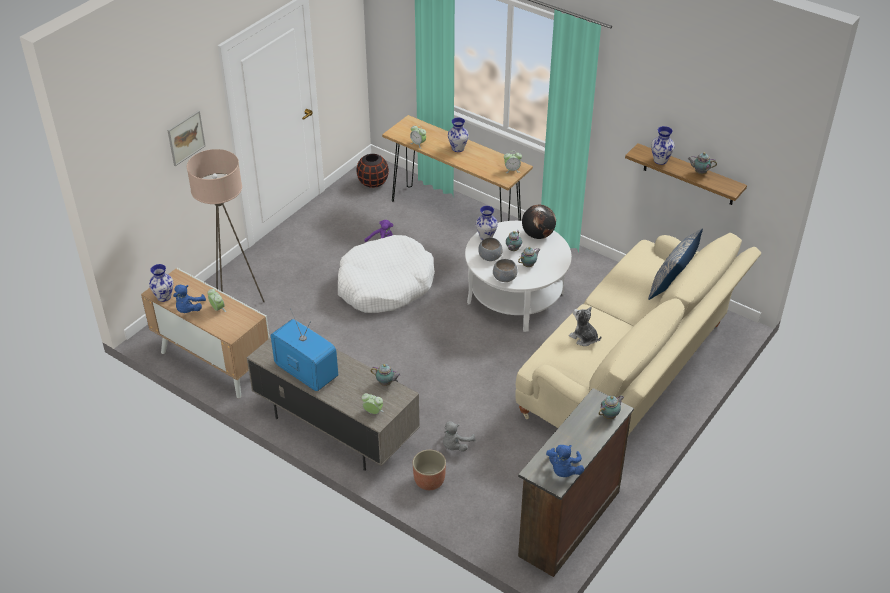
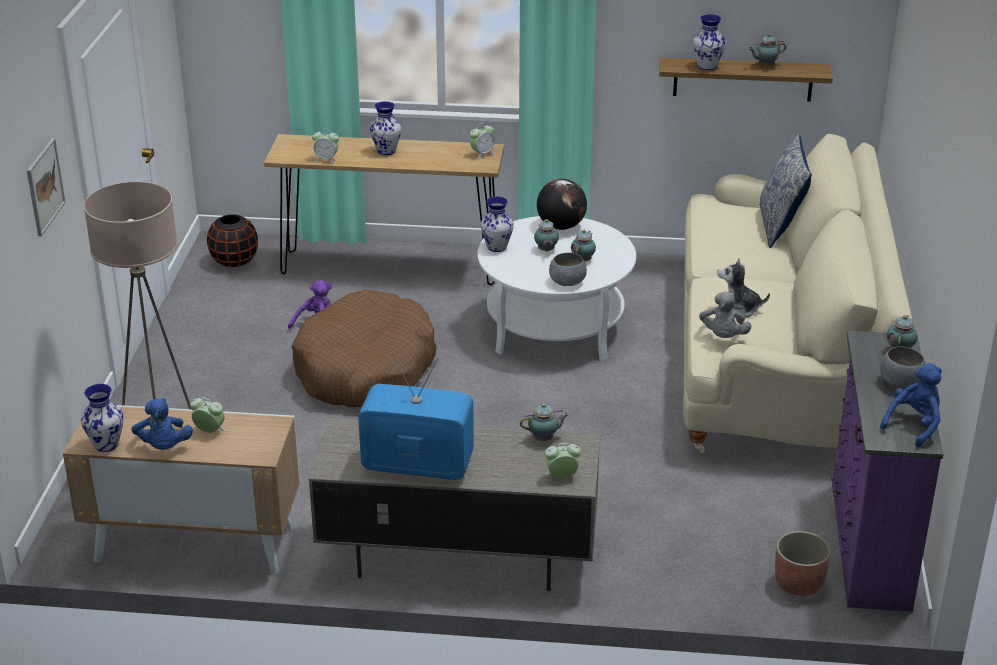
camera: 30 degrees left, 10 degrees down
(385, 285) = (365, 369): white dog bed -> brown dog bed
(429, 480) = (648, 568): planter -> planter (798, 584)
(455, 445) = (642, 515): grey plush toy -> grey plush toy (723, 337)
(490, 257) = (524, 266): grey bowl -> grey bowl (901, 383)
(563, 470) = (914, 425): blue plush toy -> blue plush toy turned 120 degrees counterclockwise
(567, 523) = (867, 545): brown dresser -> purple dresser

